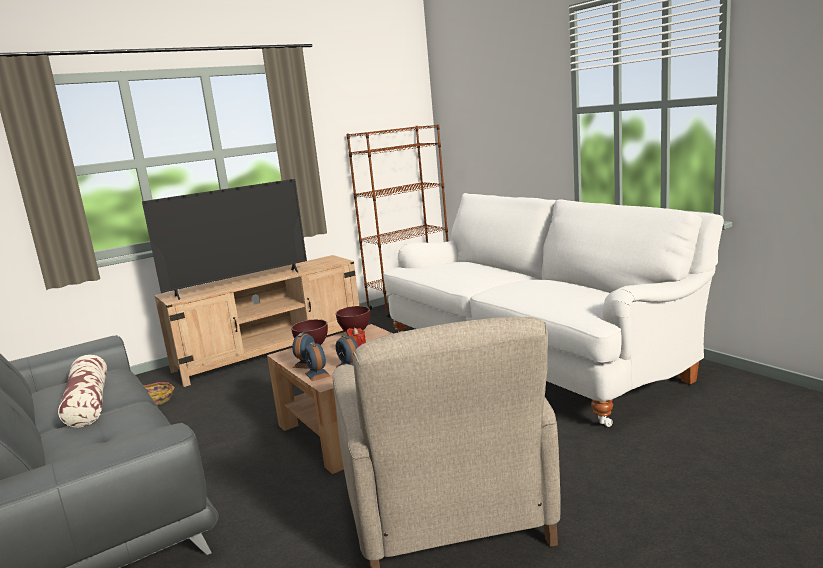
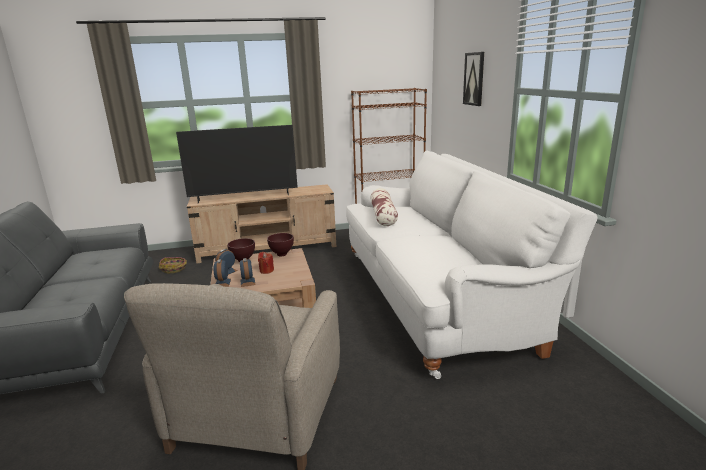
camera: 20 degrees right, 5 degrees up
(88, 403) = (88, 269): pillow -> pillow (383, 215)
(506, 106) = (474, 79): none -> picture

